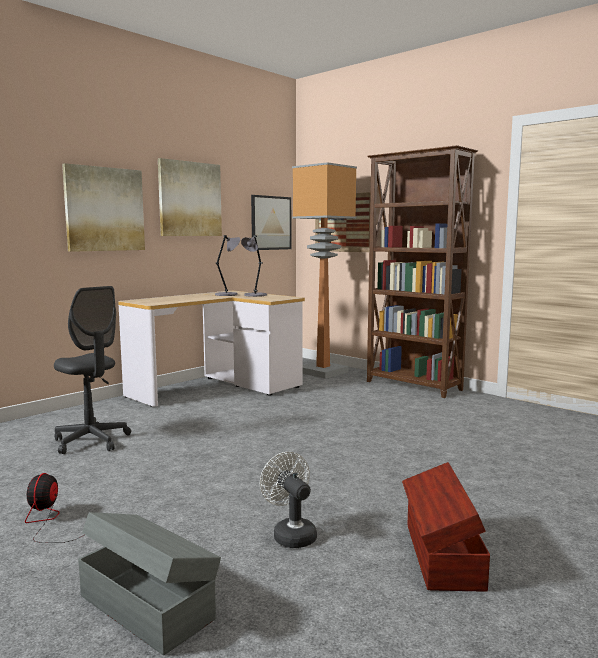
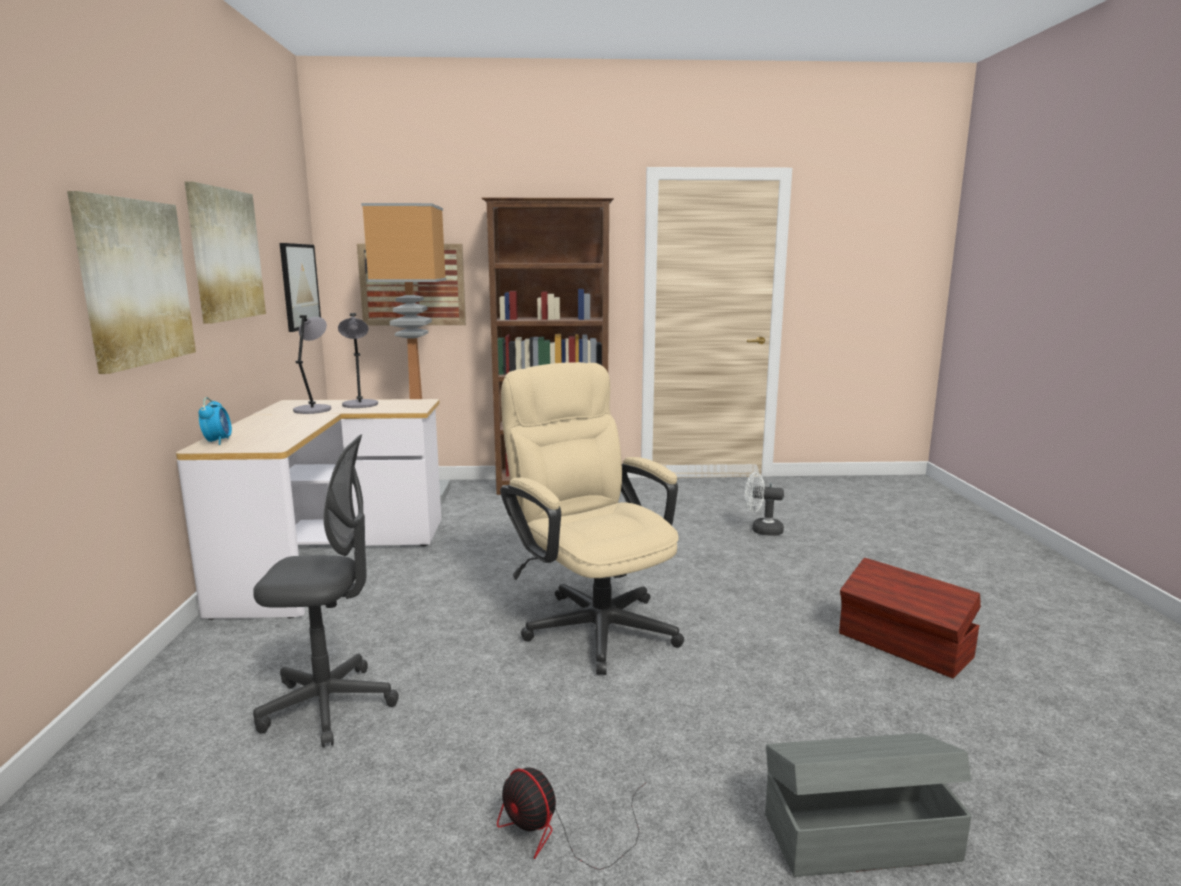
camera: 45 degrees left, 5 degrees up
(145, 299) = (218, 441): none -> alarm clock
(265, 455) = (592, 622): none -> beige office chair
(291, 534) = (792, 690): white fan -> white fan (761, 530)

